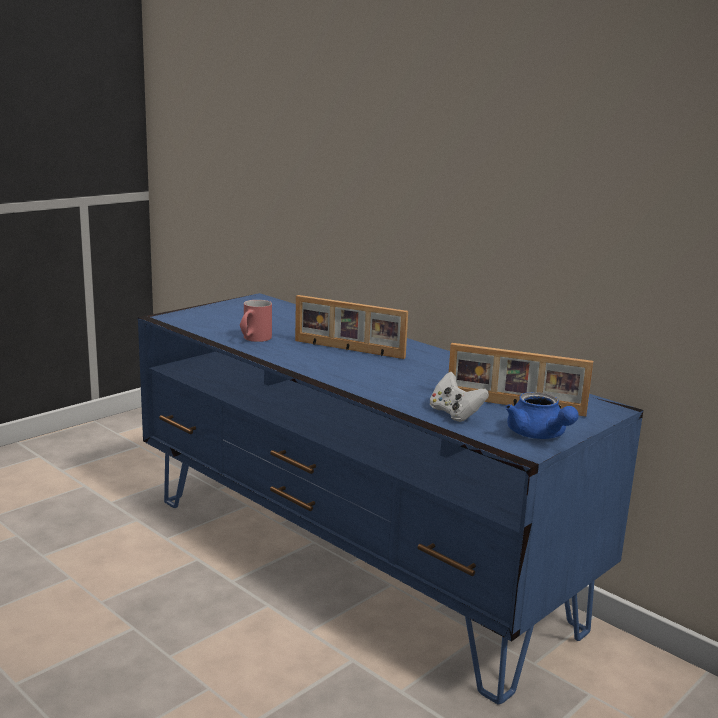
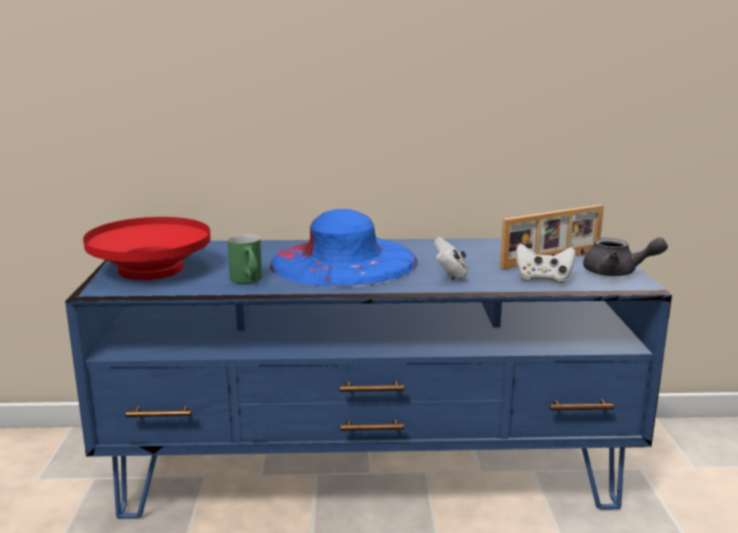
camera: 45 degrees left, 0 degrees up
(223, 315) = (151, 270): none -> red bowl
(254, 339) = (248, 281): red mug -> green mug
(348, 349) = (343, 262): picture frame -> blue hat
(394, 384) = (450, 274): none -> white game controller
(539, 435) = (617, 273): blue teapot -> grey teapot

